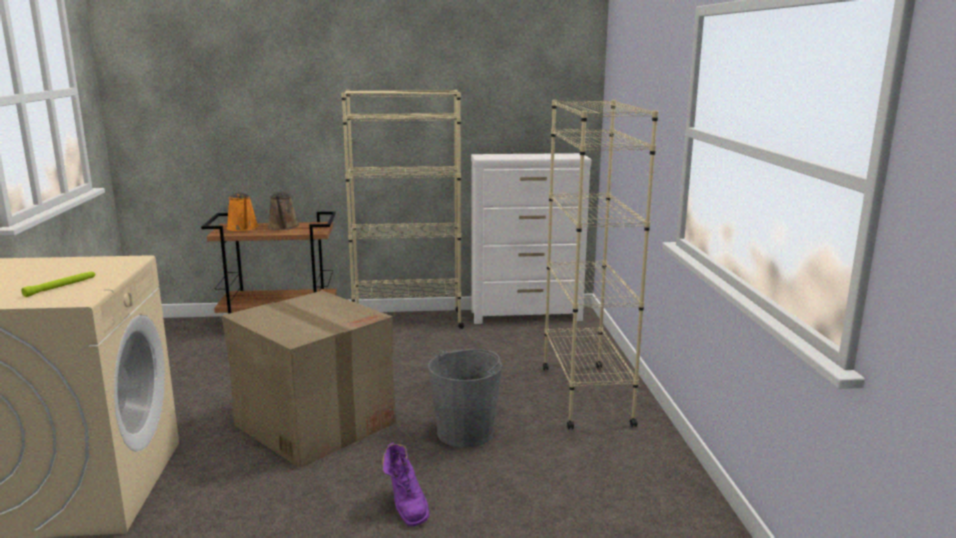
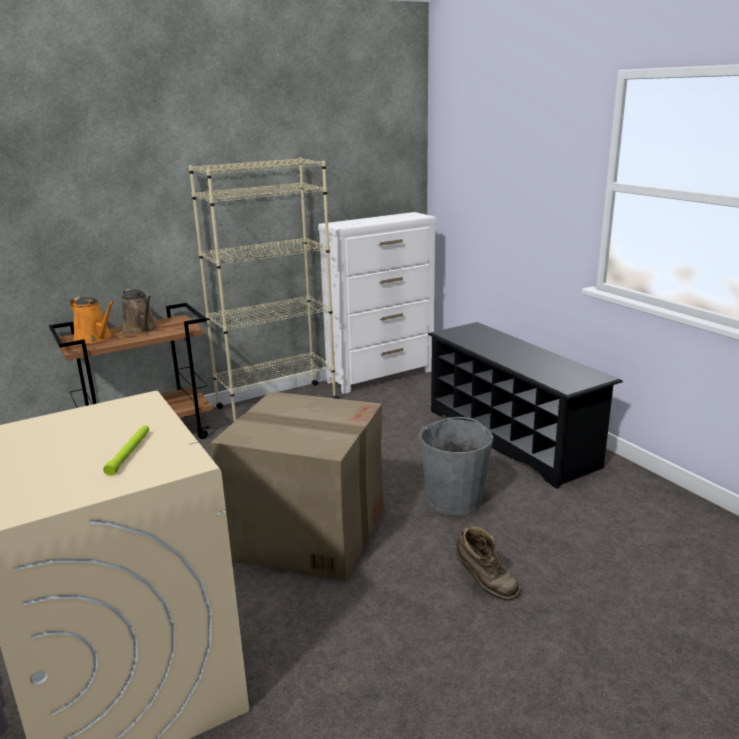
camera: 25 degrees left, 5 degrees up
(406, 506) = (484, 584): purple boot -> brown boot
(586, 395) = (511, 438): beige bookcase -> black shoe rack

